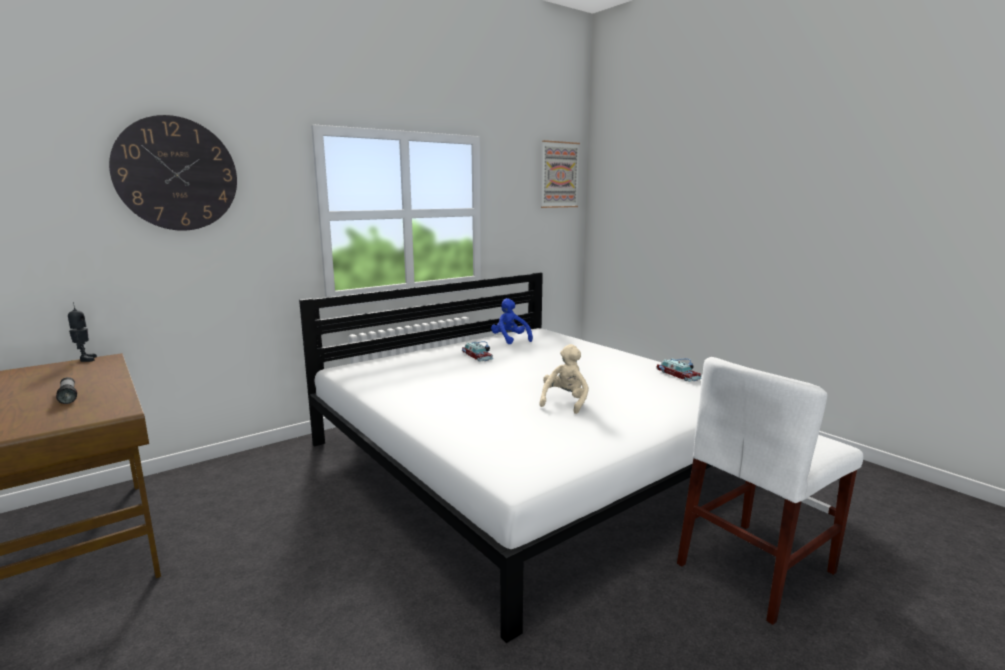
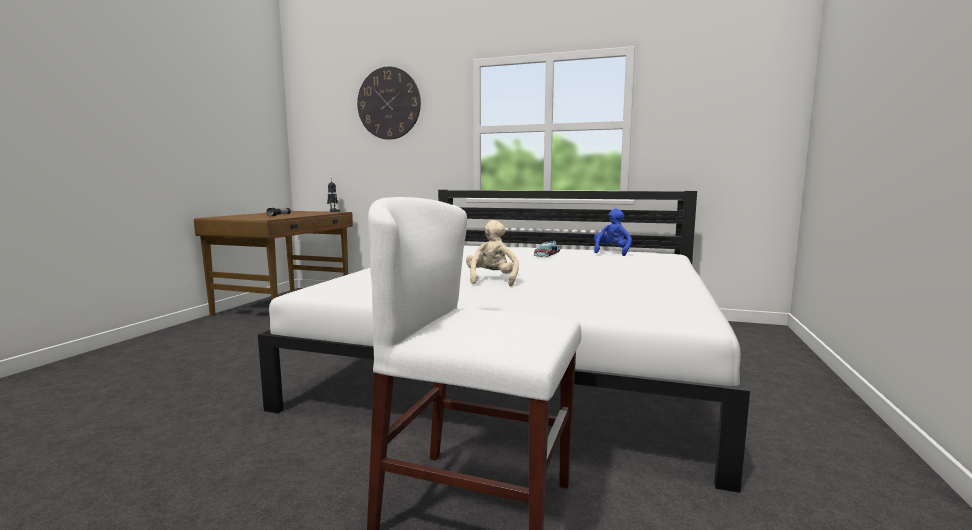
camera: 55 degrees right, 5 degrees down
(559, 175) = (758, 77): picture -> none
(565, 402) = (492, 280): beige plush toy -> beige plush toy turned 75 degrees counterclockwise
(678, 374) = (671, 295): toy car -> none

